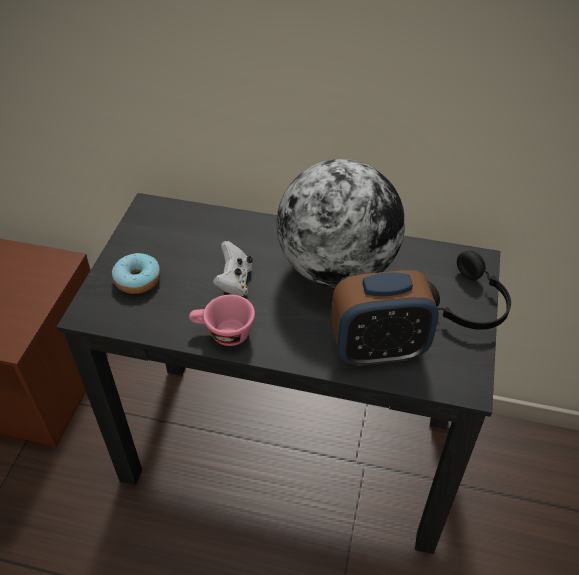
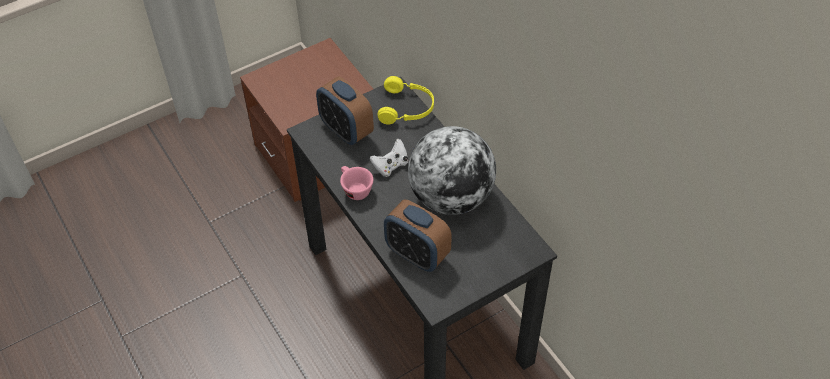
camera: 45 degrees right, 5 degrees up
(137, 280) = (346, 130): donut -> alarm clock
(182, 216) = (407, 108): none -> yellow headphones
(465, 305) = (492, 268): black headphones -> none

